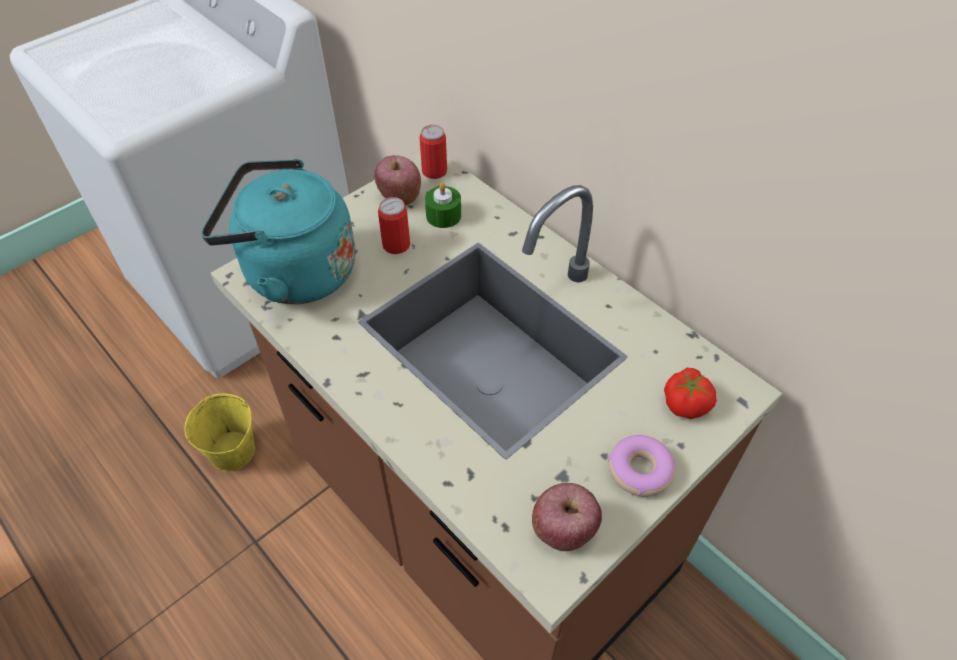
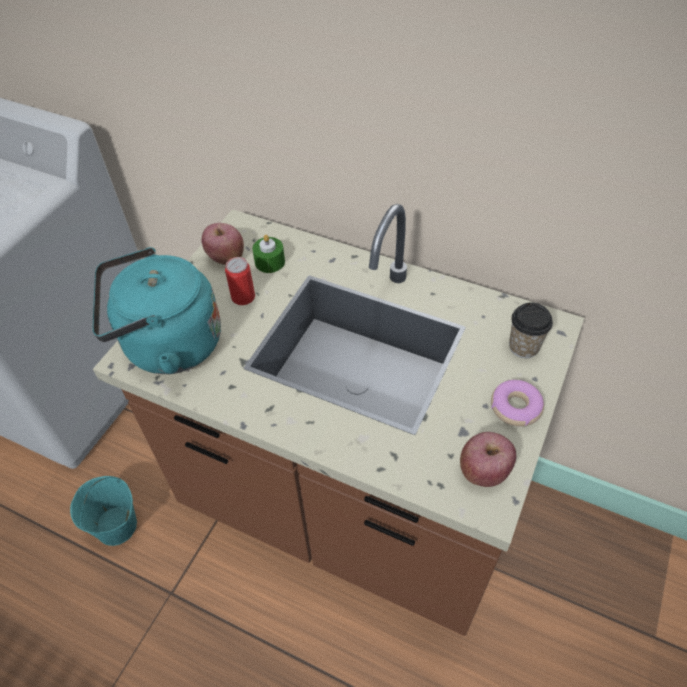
camera: 20 degrees left, 0 degrees up
(233, 452) = (117, 526): yellow bucket -> turquoise bucket
(434, 171) = (244, 229): can -> none
(686, 403) = (523, 347): tomato -> cup

